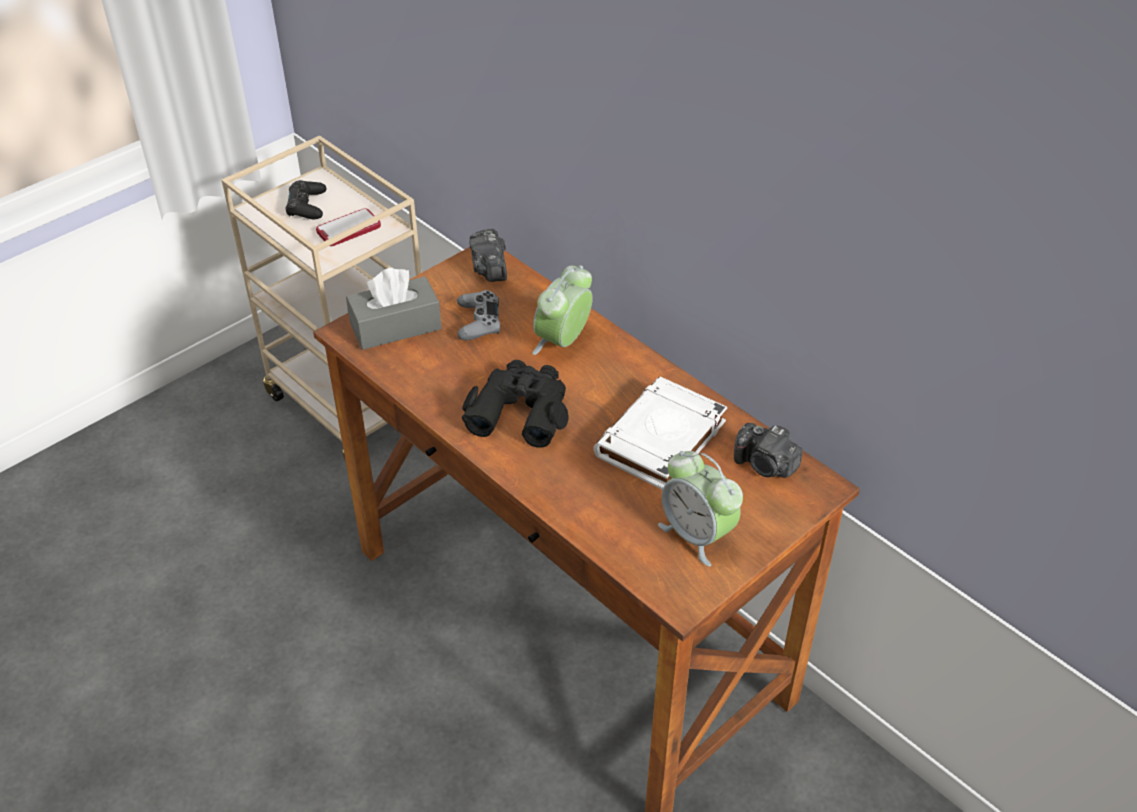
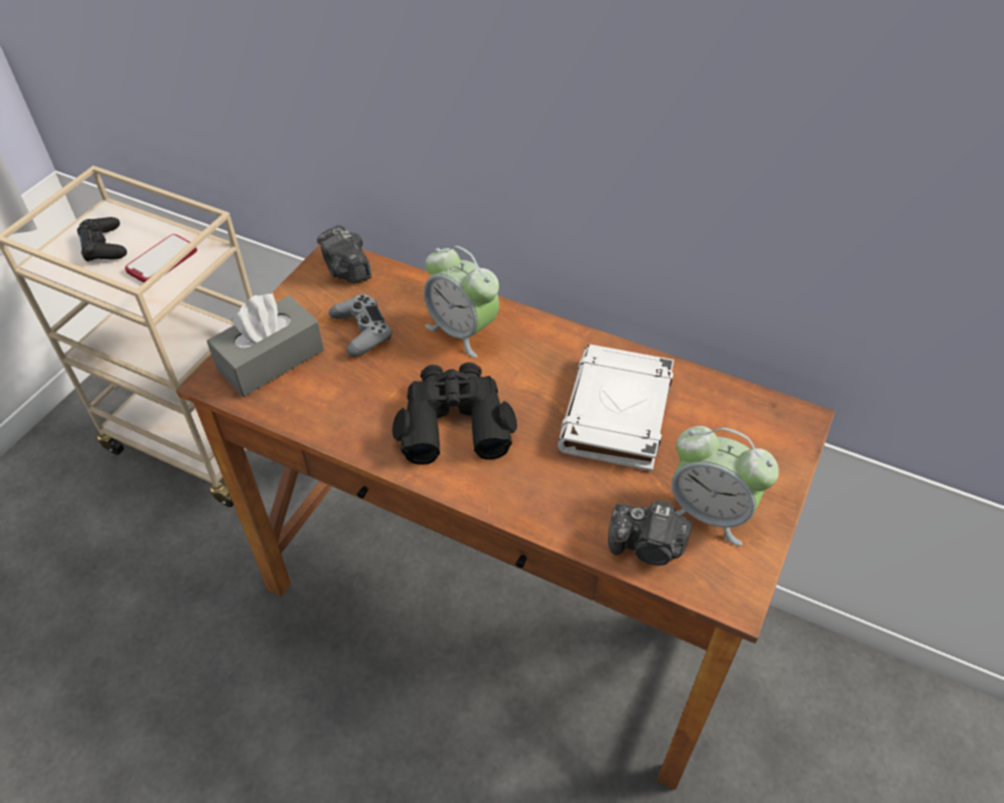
camera: 20 degrees left, 5 degrees up
(563, 342) = (462, 331): alarm clock -> alarm clock turned 60 degrees counterclockwise
(765, 465) = (734, 412): camera -> camera (648, 547)

